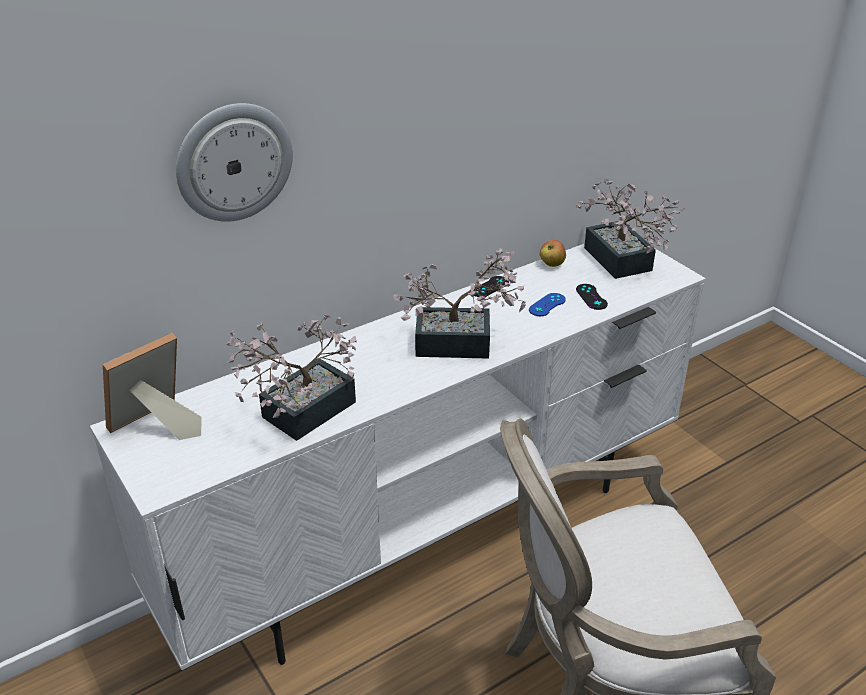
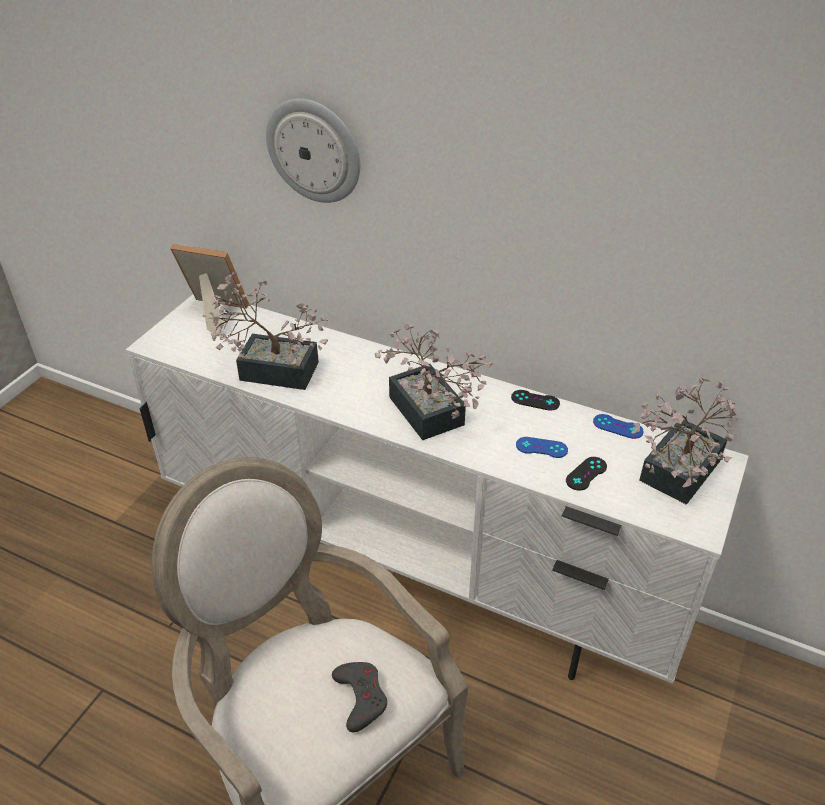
camera: 60 degrees right, 5 degrees up
(552, 264) = (618, 426): apple -> blue game controller
(664, 550) = (360, 697): none -> grey game controller

